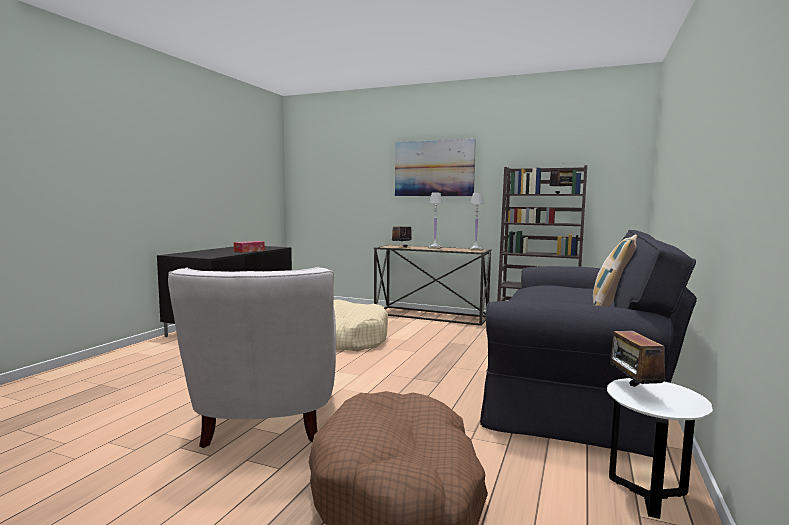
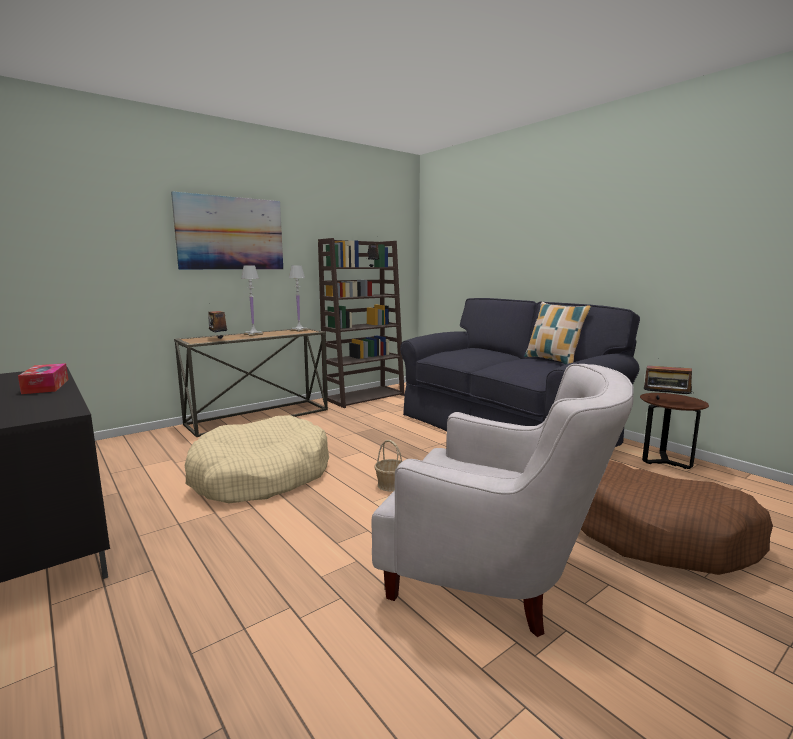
camera: 60 degrees left, 5 degrees up
(369, 370) = (390, 485): none -> basket
(648, 497) = (665, 462): white side table -> brown side table

